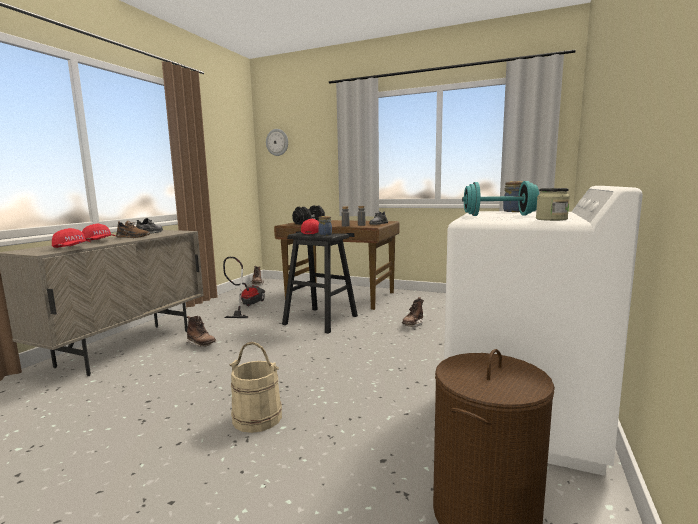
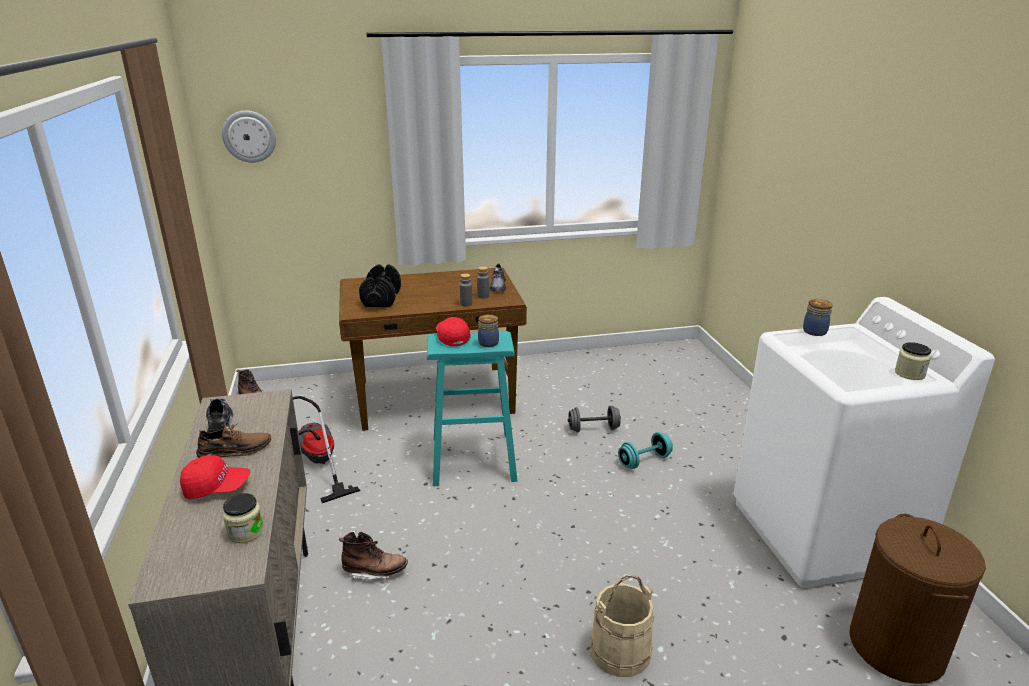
camera: 35 degrees left, 15 degrees up
(72, 248) = (245, 532): red cap -> jar
(320, 320) = (473, 458): black stool -> turquoise stool
(412, 324) = (593, 429): brown boot -> grey dumbbell
(499, 215) = (840, 360): turquoise dumbbell -> turquoise dumbbell (644, 461)

